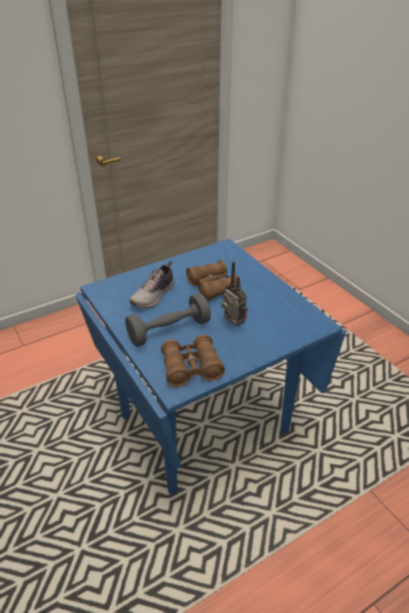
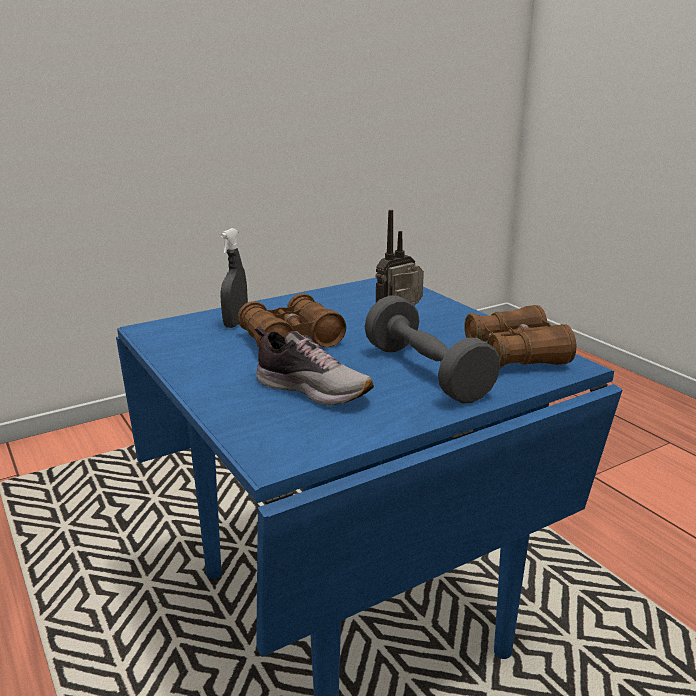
camera: 90 degrees left, 15 degrees down
(235, 269) = (236, 323): none -> grey spray bottle

